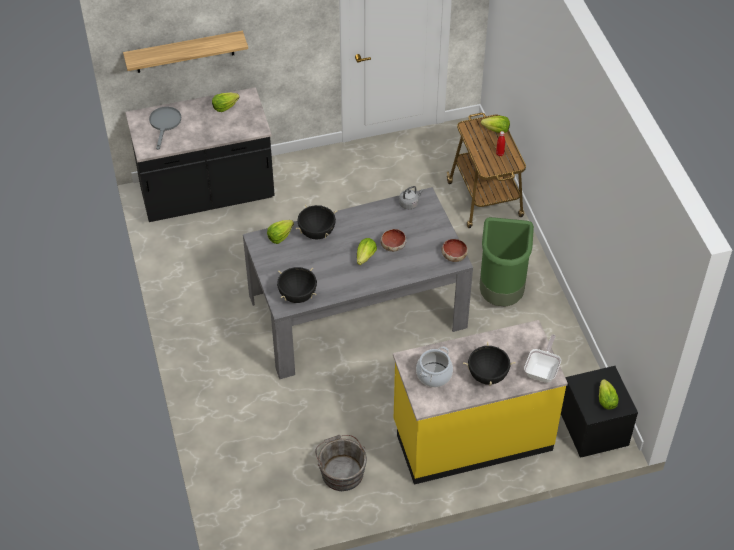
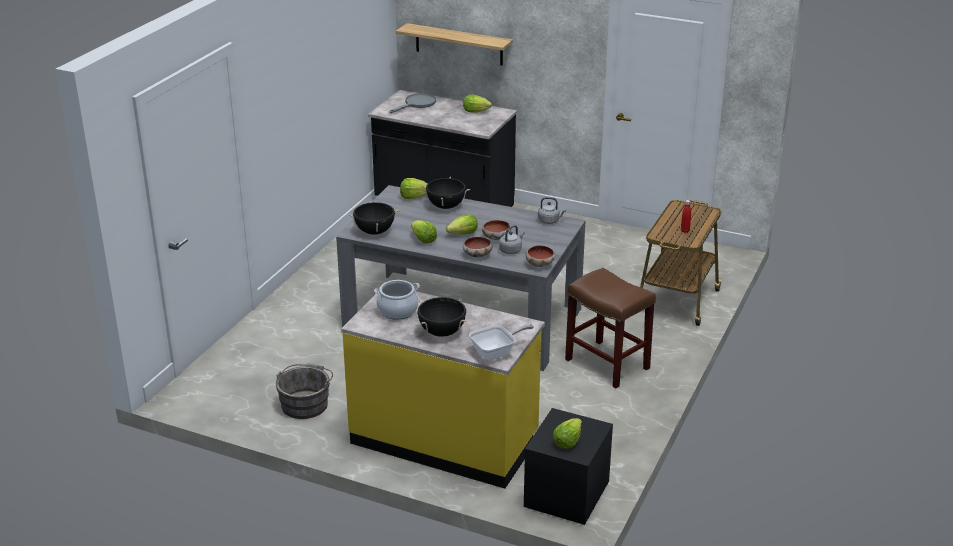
camera: 40 degrees right, 20 degrees down
(401, 274) = (477, 255): none -> bowl
(418, 253) = (511, 250): none -> grey kettle
(496, 130) = (702, 216): lettuce -> lettuce (423, 240)
(501, 293) = (608, 364): green trash can -> brown stool

